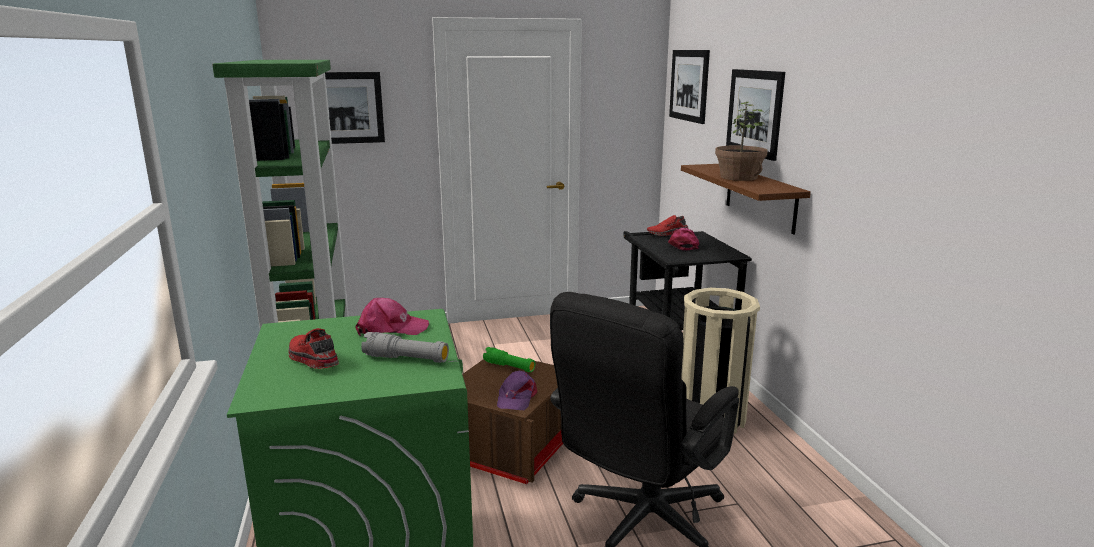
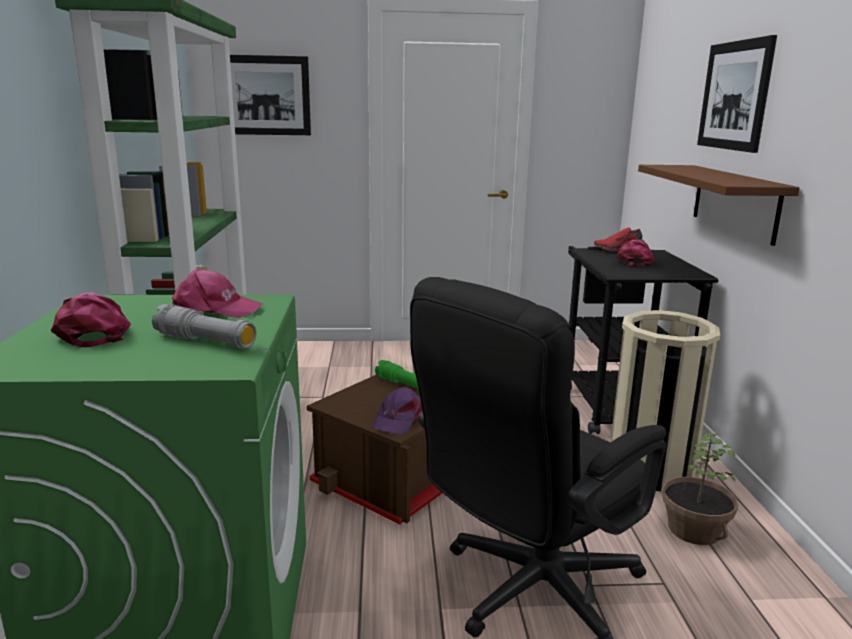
camera: 10 degrees right, 0 degrees up
(312, 359) = (95, 333): red shoe -> pink cap
(689, 85) = (661, 77): picture -> none
(738, 177) = (706, 174): potted plant -> potted plant (693, 530)

